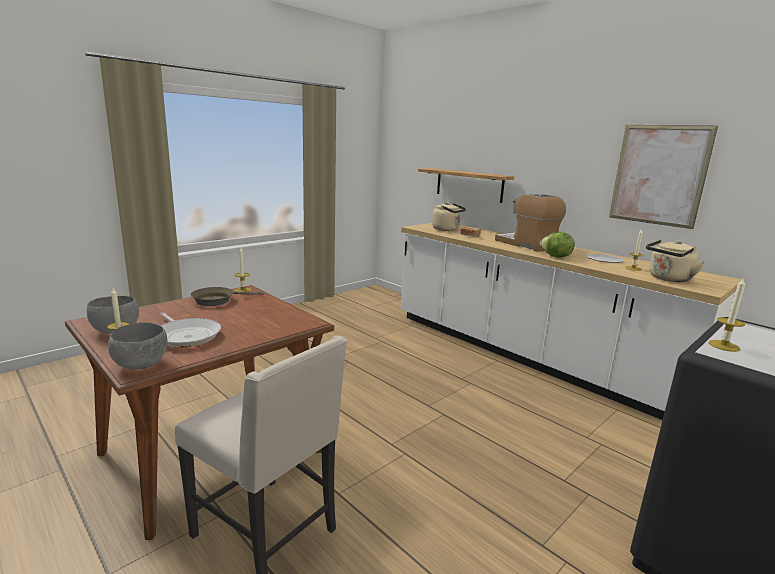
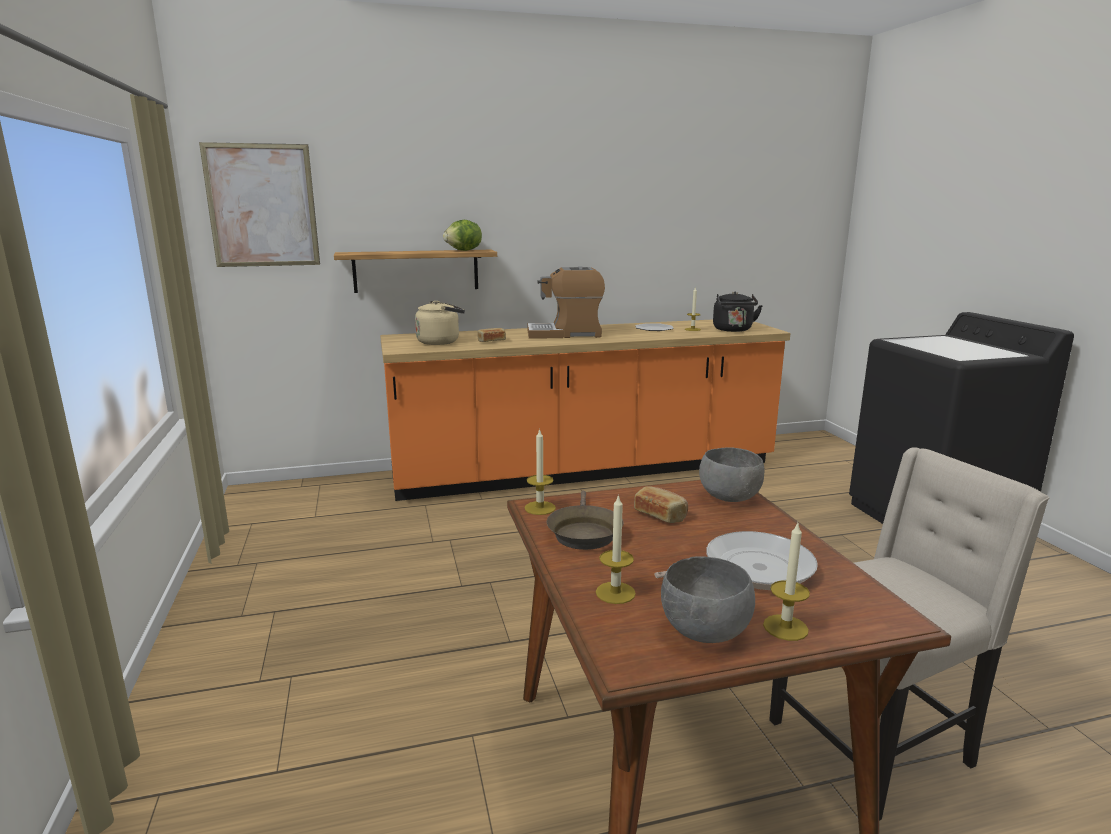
camera: 60 degrees left, 0 degrees up
(142, 365) = (870, 610): grey bowl -> grey bowl (729, 497)
(250, 312) = (661, 515): none -> bread
(526, 356) = (585, 471): white counter -> orange counter
(556, 257) = (630, 337): lettuce -> lettuce (464, 250)
(659, 175) = (660, 230): picture -> picture (262, 206)
(668, 279) = (733, 330): beige kettle -> black kettle
(724, 345) = (944, 353): candle -> candle (615, 593)

